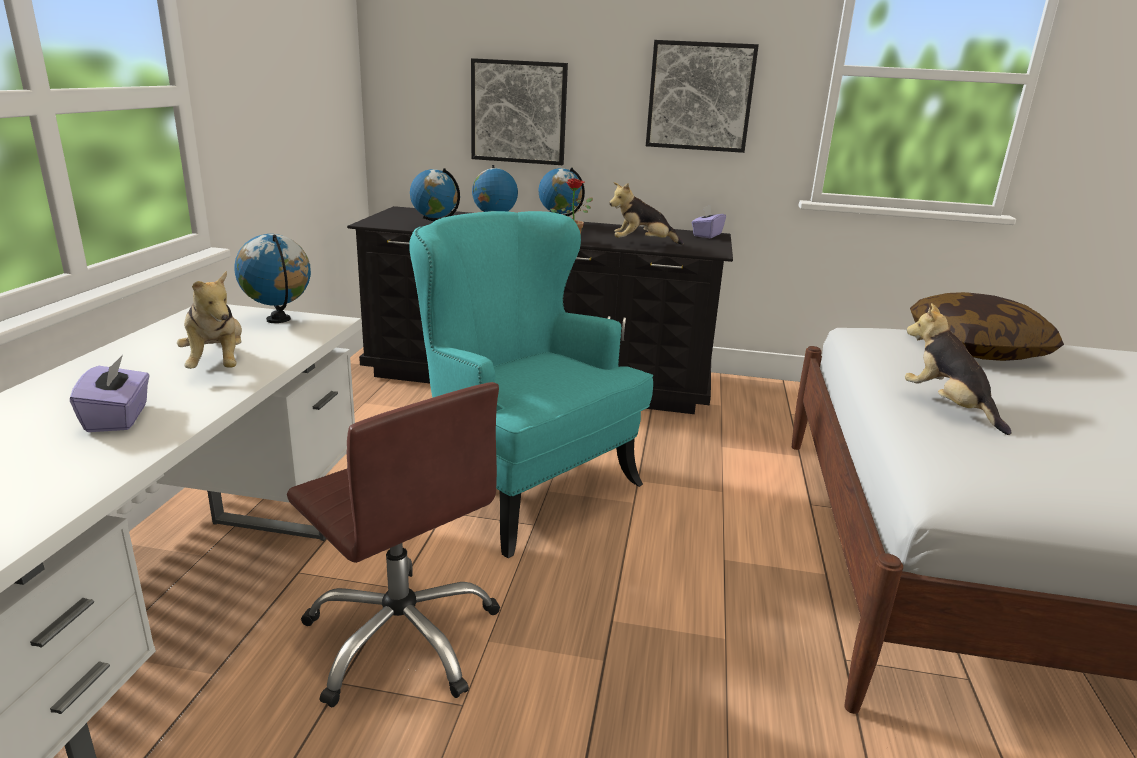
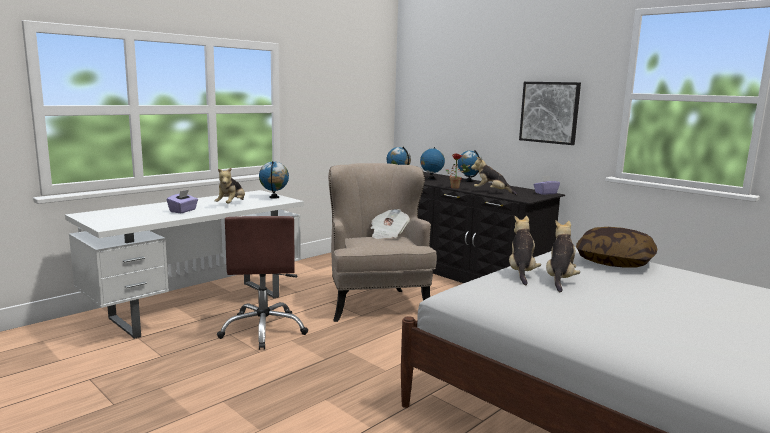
camera: 35 degrees right, 10 degrees down
(519, 112) = (460, 120): picture -> none
(523, 485) = (377, 302): turquoise armchair -> beige armchair
(533, 355) = (388, 234): none -> newspaper
(1013, 407) = (560, 279): none -> plush toy

